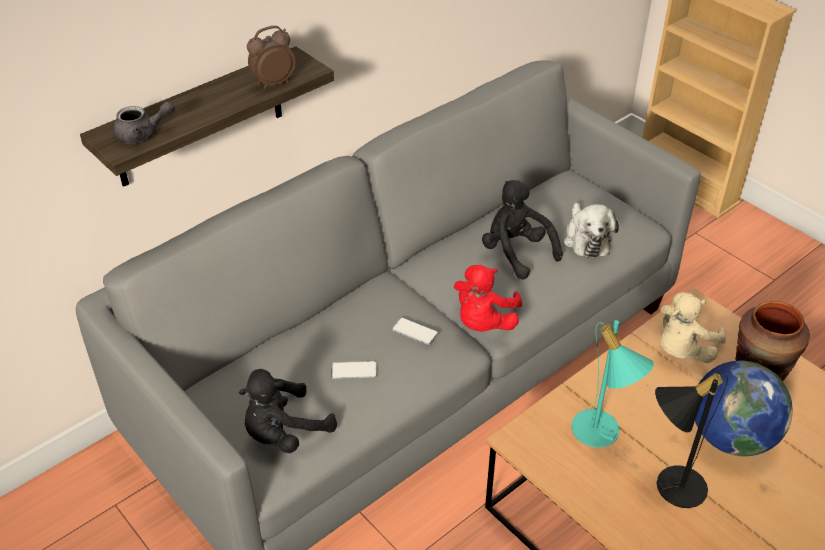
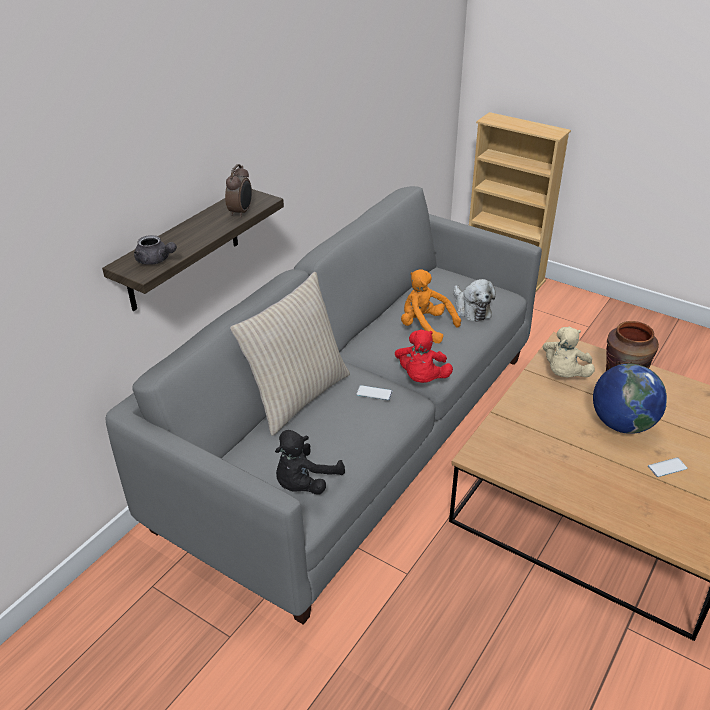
camera: 15 degrees left, 5 degrees down
(143, 134) = (156, 260): grey teapot -> grey teapot turned 60 degrees clockwise
(273, 83) = (241, 212): alarm clock -> alarm clock turned 150 degrees clockwise
(321, 315) = (297, 395): none -> beige pillow
(353, 370) = (340, 428): phone -> phone (667, 467)
(516, 252) = (425, 326): black plush toy -> orange plush toy
(601, 435) = (533, 441): turquoise table lamp -> none
(671, 484) = (595, 463): black table lamp -> none

